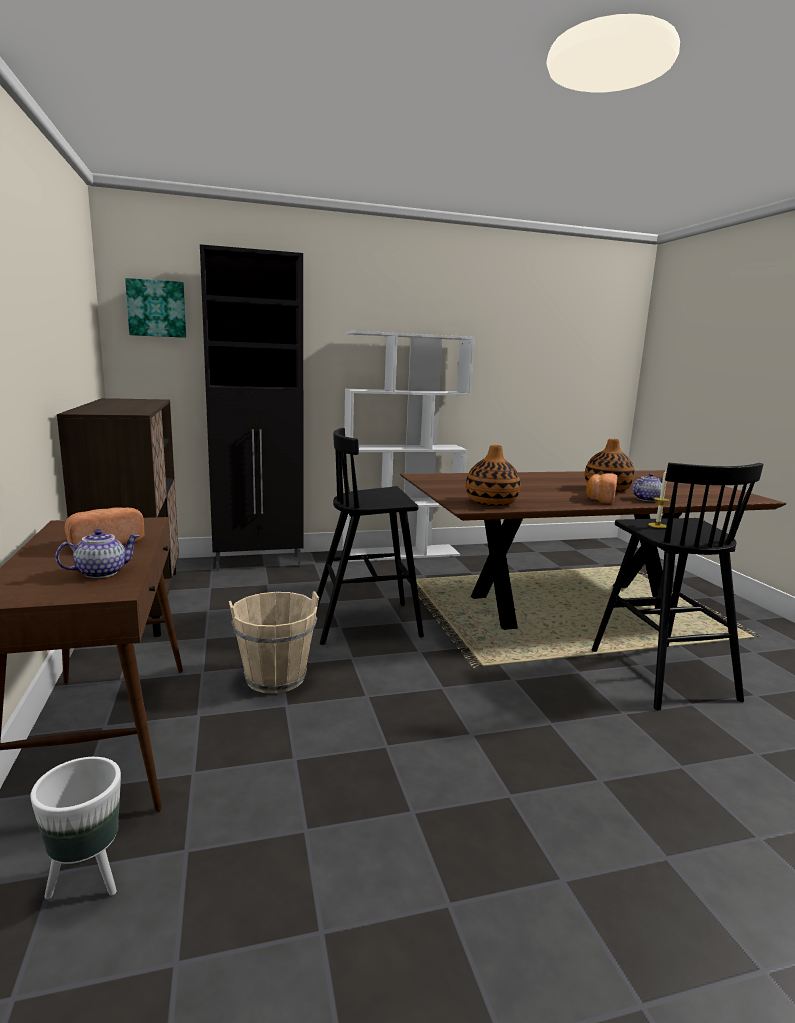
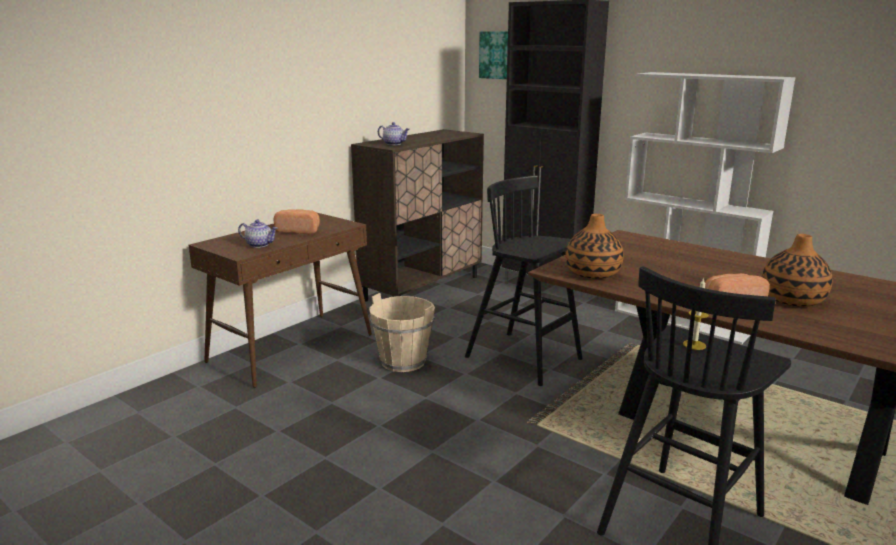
camera: 55 degrees right, 5 degrees up
(87, 880) = (200, 394): white planter -> none
(646, 499) = (794, 322): teapot -> teapot (394, 144)

